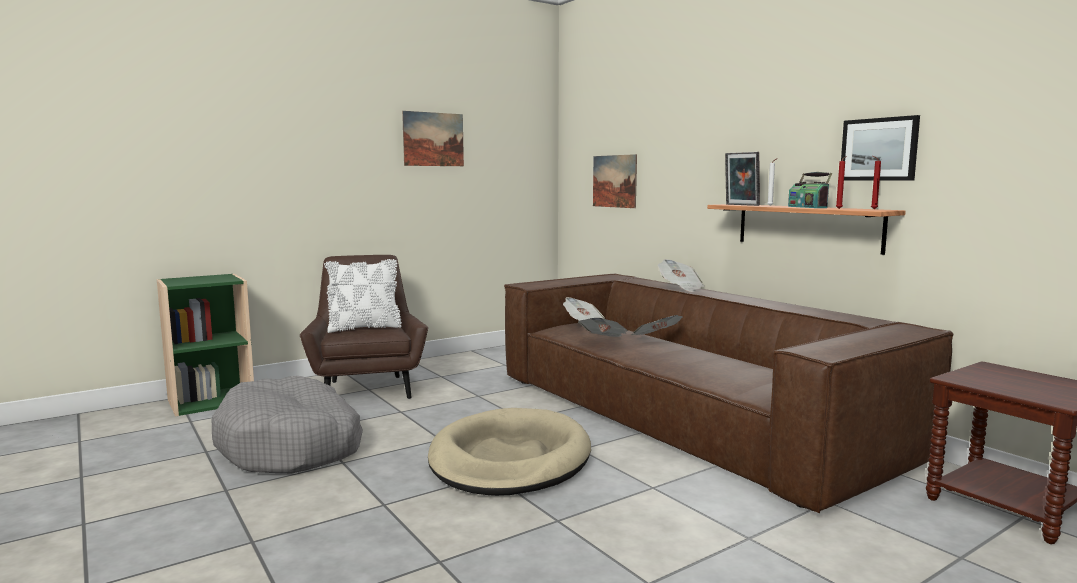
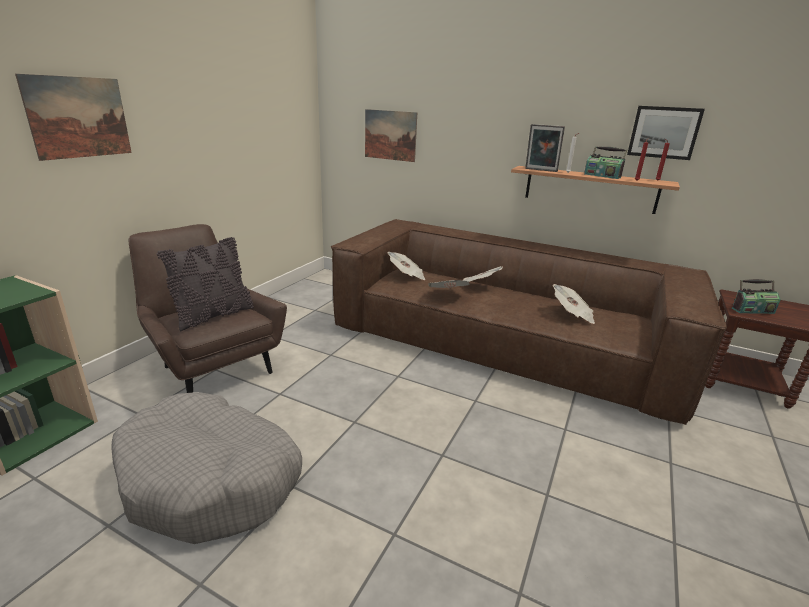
camera: 30 degrees left, 15 degrees up
(364, 328) = (213, 315): white pillow -> black pillow
(433, 139) = (217, 87): picture -> picture (79, 117)
(510, 459) = (437, 429): beige dog bed -> none
(680, 288) = (476, 236): newspaper -> newspaper (572, 315)
(981, 379) = (752, 310): none -> radio

